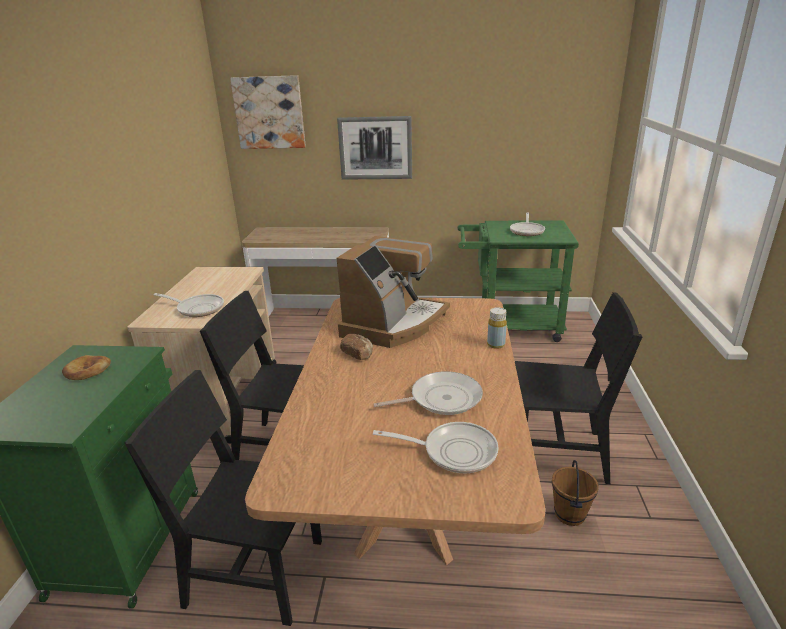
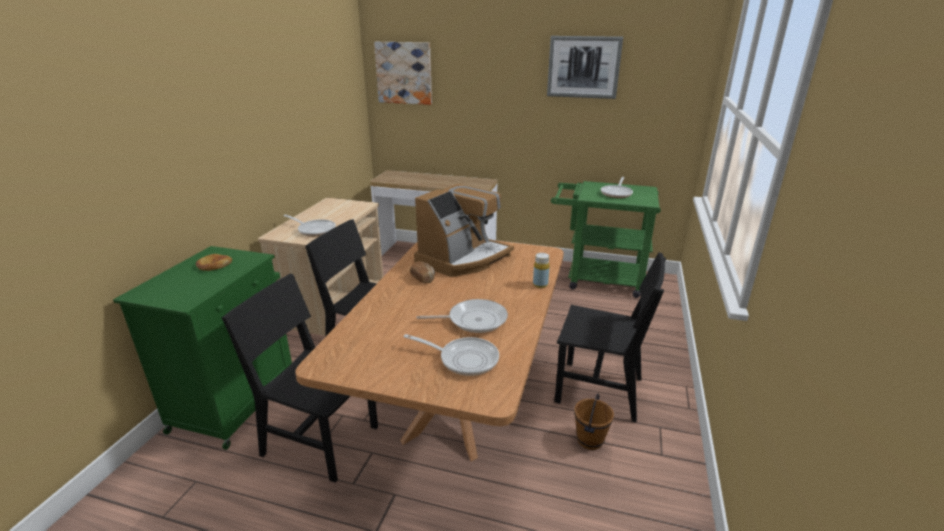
camera: 10 degrees right, 0 degrees up
(375, 148) = (491, 109): picture -> picture (583, 67)

